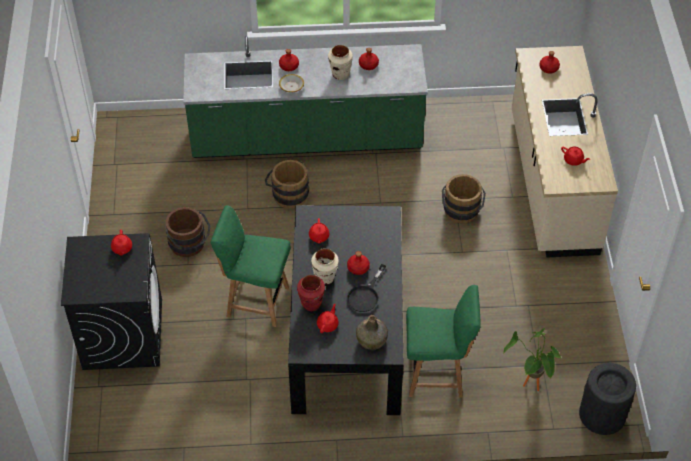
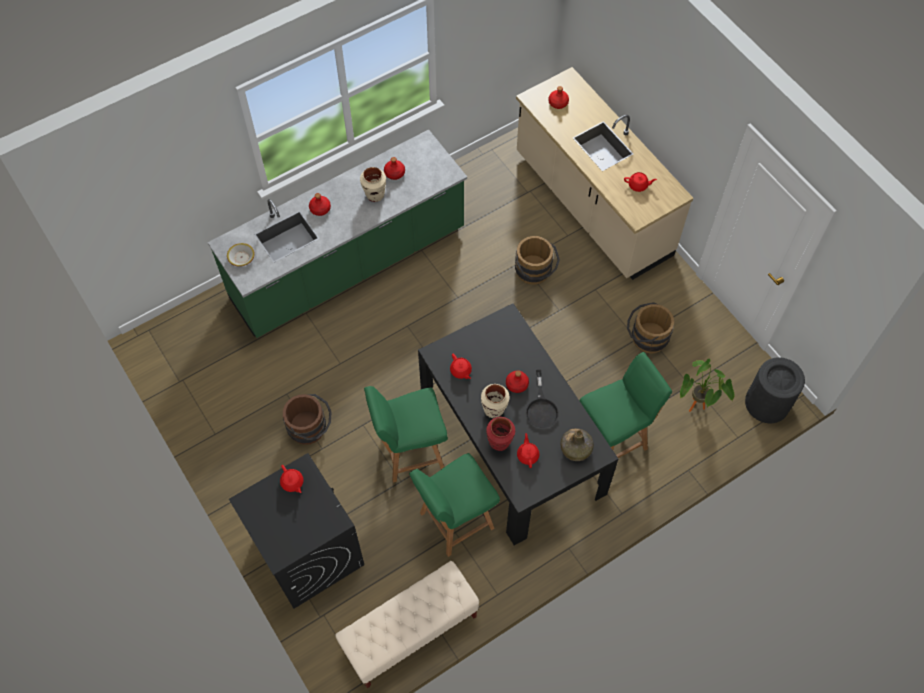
camera: 30 degrees left, 10 degrees up
(159, 435) = (409, 632): none -> beige bench
(255, 371) = (455, 521): none -> green chair
(287, 194) = (368, 330): brown bucket -> brown bucket (645, 338)
(291, 86) = (337, 229): bowl -> bowl (241, 257)

